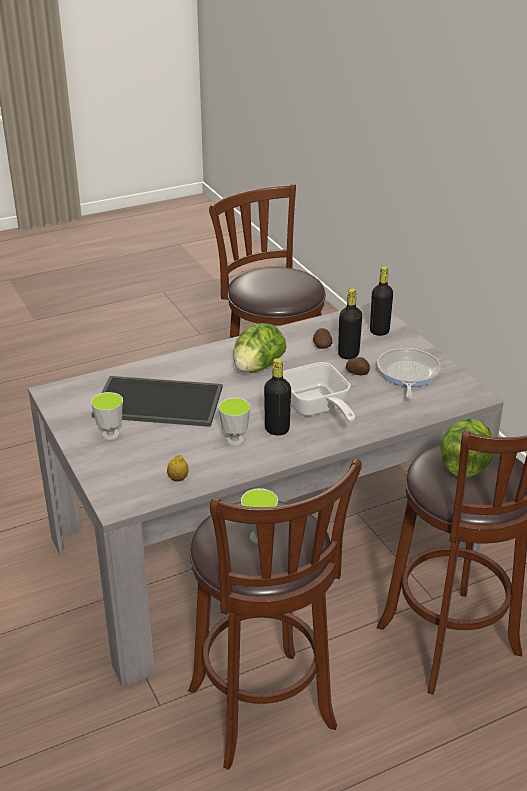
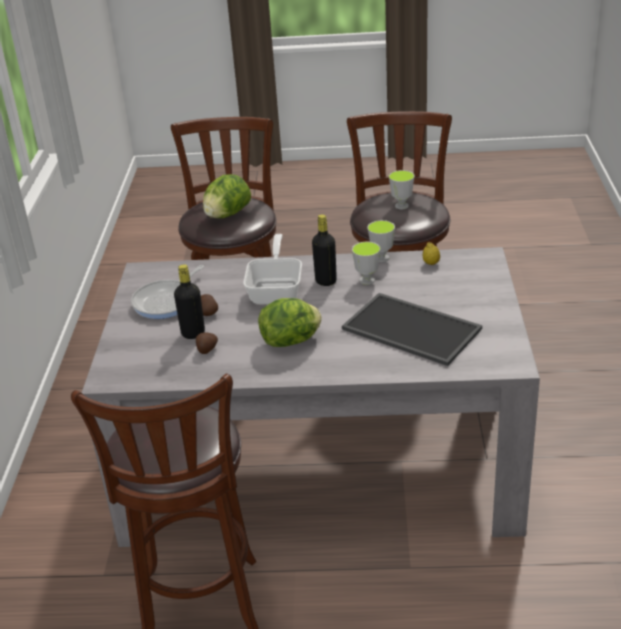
camera: 150 degrees left, 0 degrees up
(110, 435) = (470, 308): cup -> cup (381, 258)
(379, 331) = (132, 352): black bottle -> none

